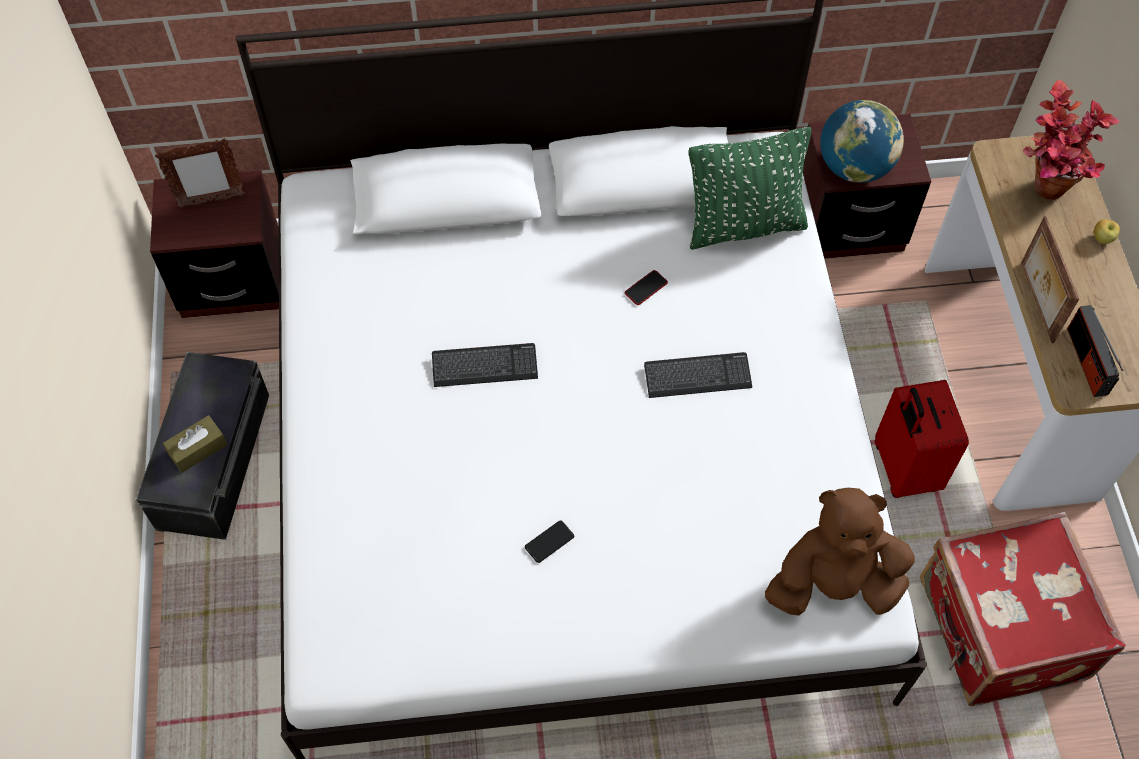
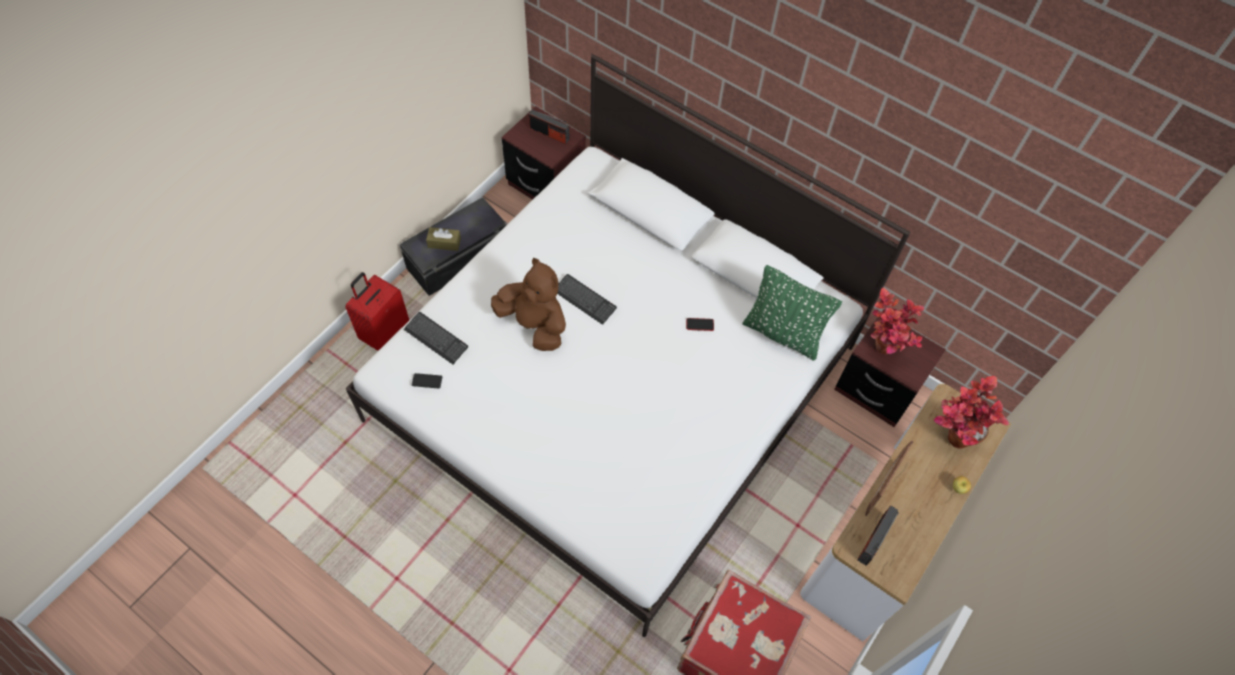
camera: 40 degrees right, 0 degrees up
(211, 201) = (549, 133): picture frame -> radio
(549, 542) = (529, 401): phone -> phone (427, 381)
(697, 376) = (678, 385): keyboard -> keyboard (436, 338)
(833, 584) = (637, 535): brown plush toy -> brown plush toy (534, 324)
(854, 167) = (881, 352): globe -> potted plant
(903, 468) = (771, 532): red suitcase -> red suitcase (385, 334)

